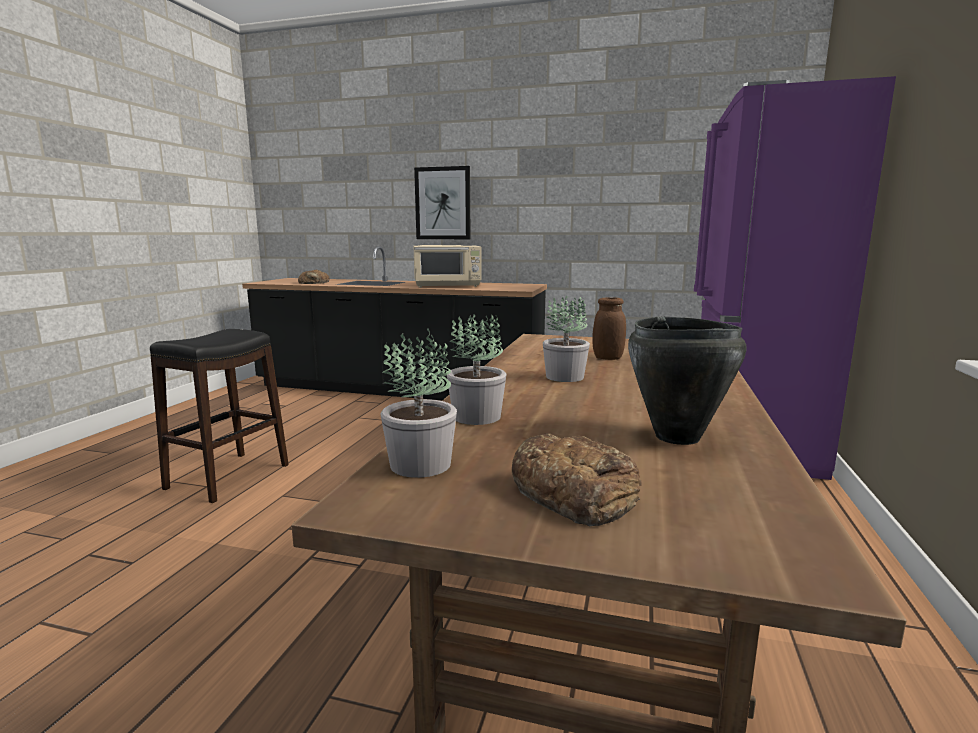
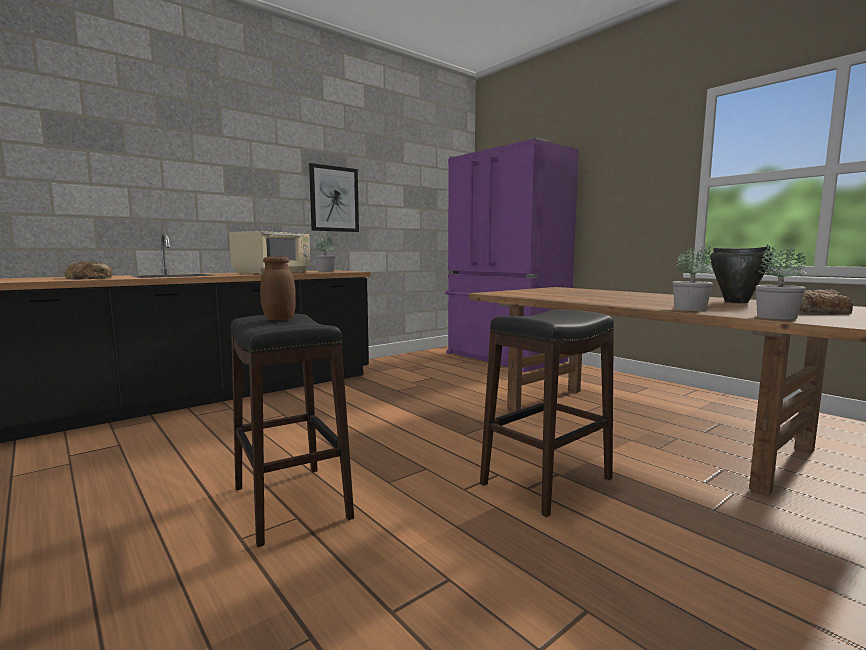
camera: 55 degrees left, 5 degrees down
(334, 563) = (546, 481): none -> black stool
(443, 203) = (229, 191): picture -> picture (334, 199)
(565, 377) = (611, 299): potted plant -> potted plant (326, 271)
(607, 358) = (571, 293): brown jar -> brown jar (279, 319)

